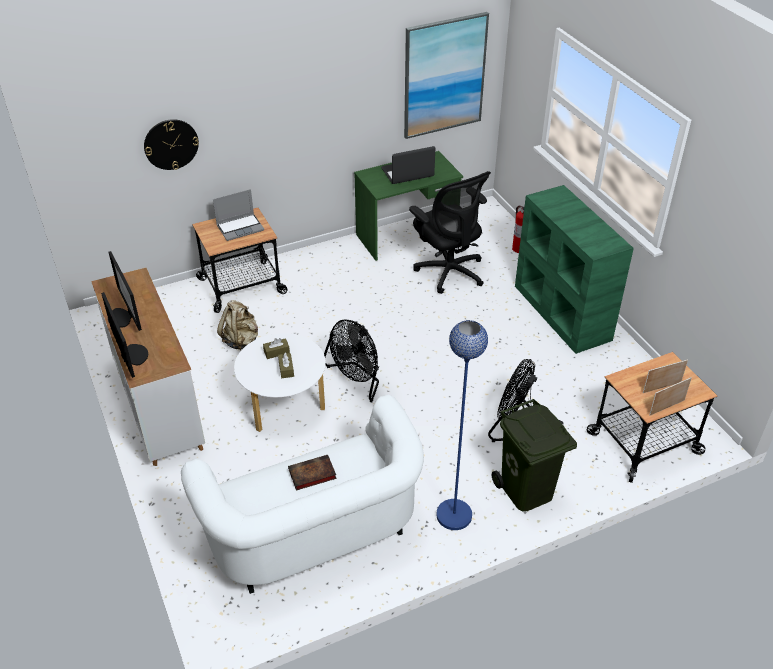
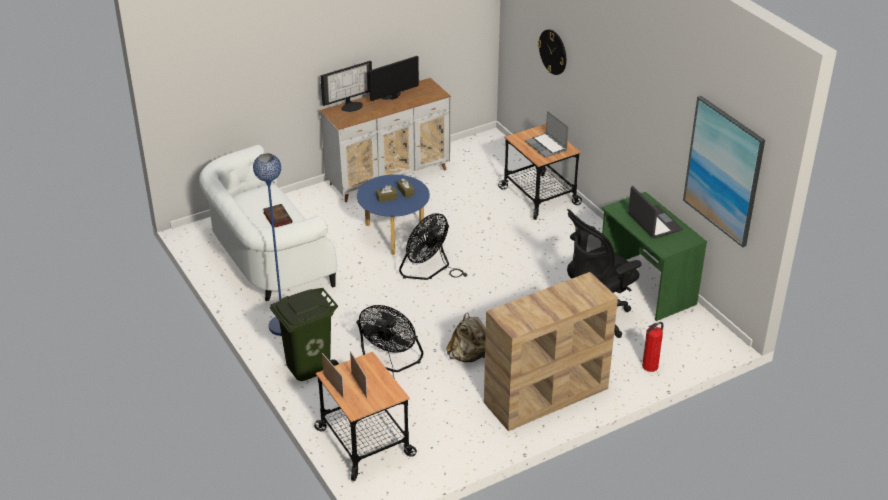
camera: 85 degrees right, 5 degrees down
(241, 340) = (468, 204): beige backpack -> beige backpack (469, 356)
(284, 406) = (394, 234): white coffee table -> blue coffee table
(562, 312) = (546, 396): green bookcase -> brown bookcase

